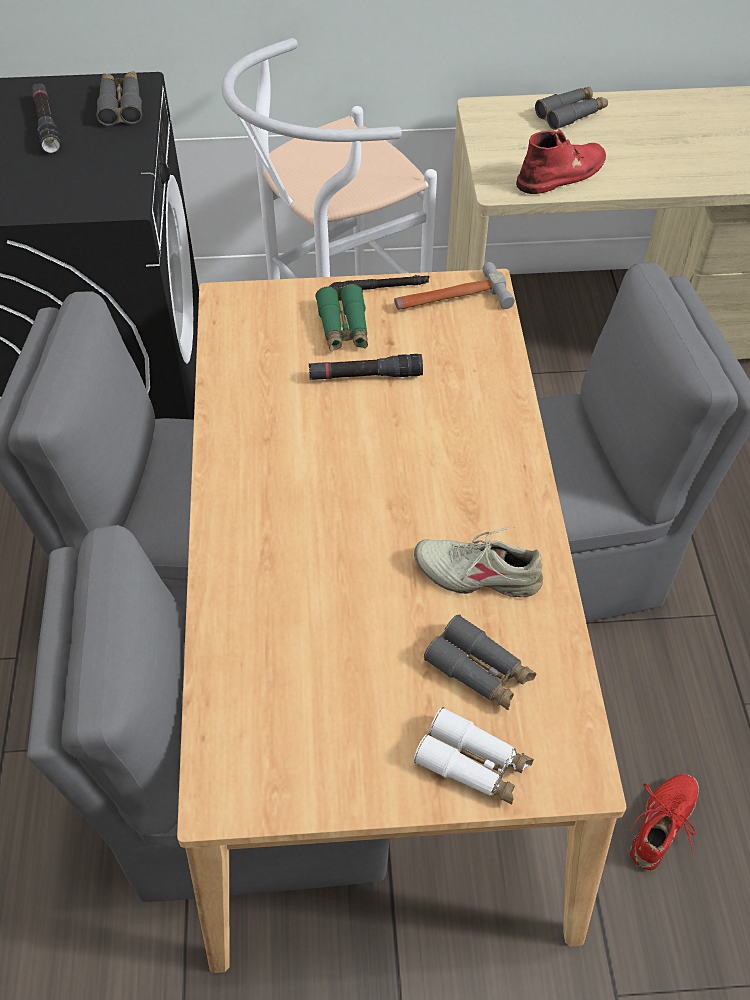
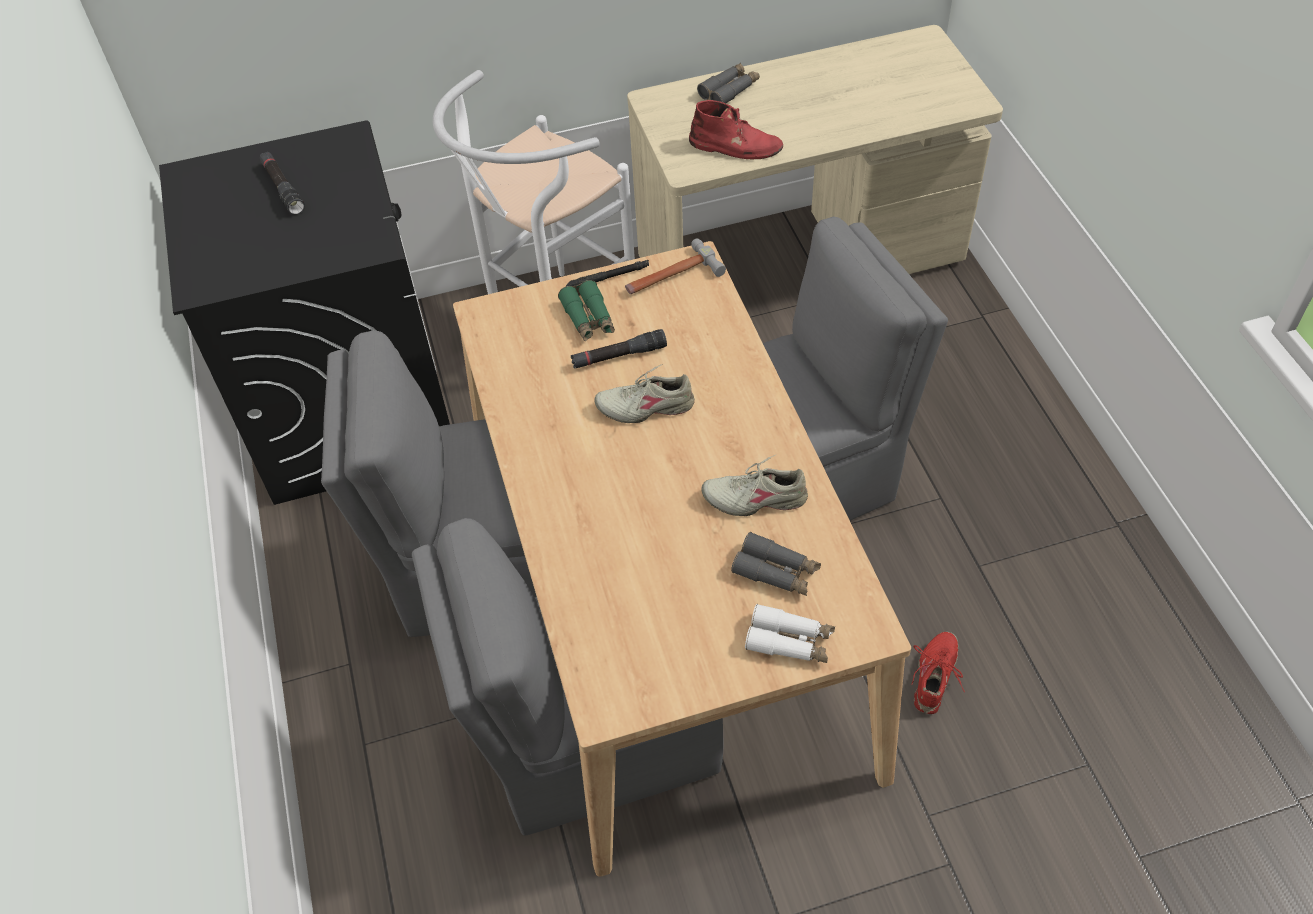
camera: 10 degrees left, 0 degrees up
(121, 105) = (343, 158): grey binoculars -> none
(379, 439) = (646, 406): none -> beige shoe
(562, 173) = (736, 146): red boot -> red boot turned 60 degrees clockwise

